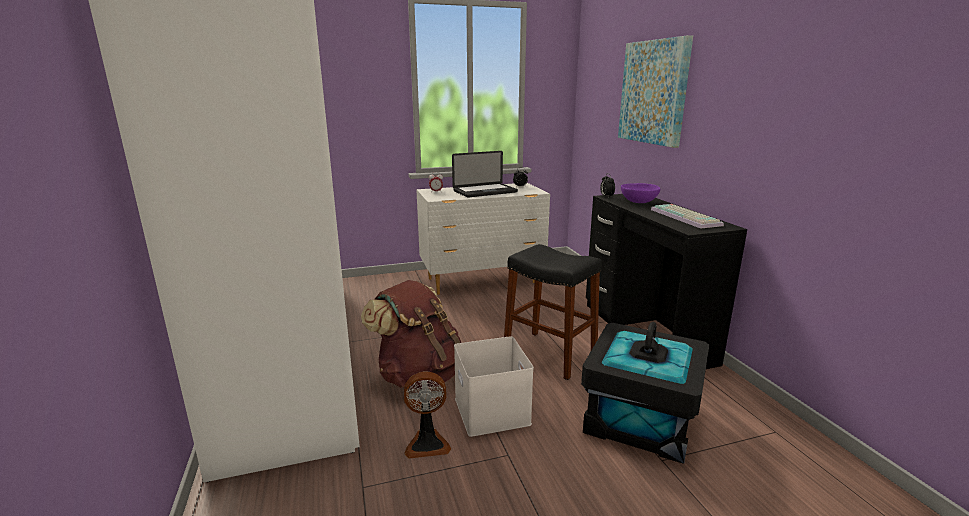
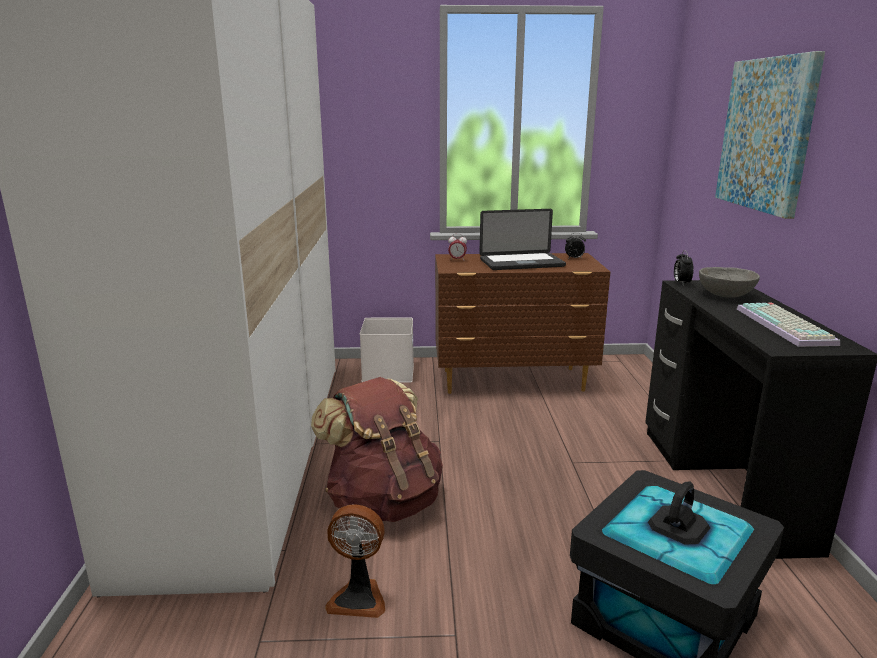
camera: 15 degrees right, 0 degrees up
(483, 281) = (514, 381): white dresser -> brown dresser
(493, 411) = (459, 569): white storage box -> white storage box (389, 372)
(549, 354) = (566, 498): black stool -> none
(638, 202) = (724, 295): purple bowl -> grey bowl

